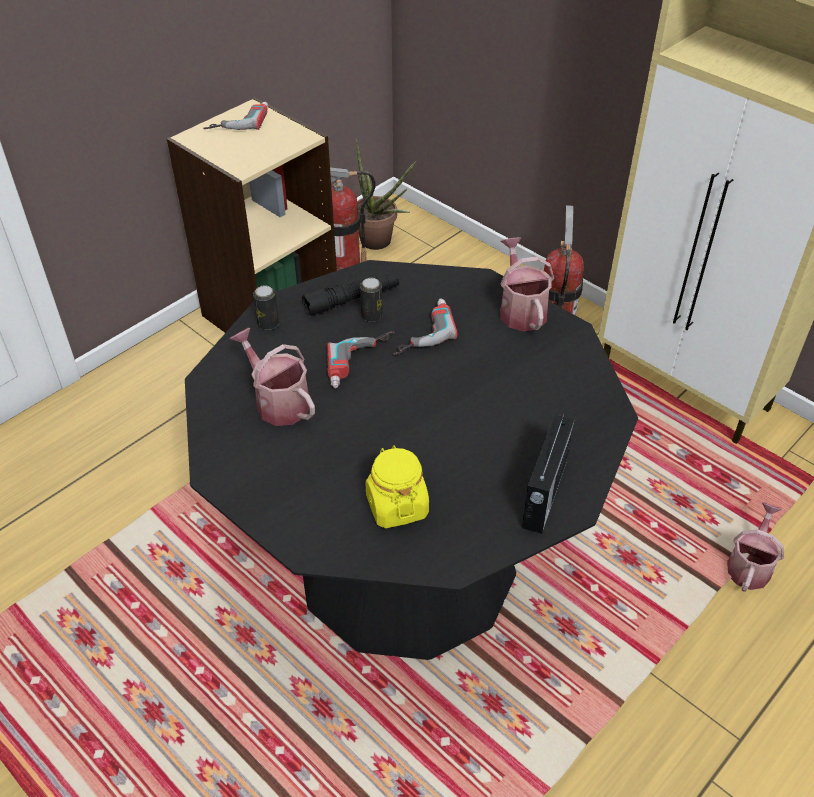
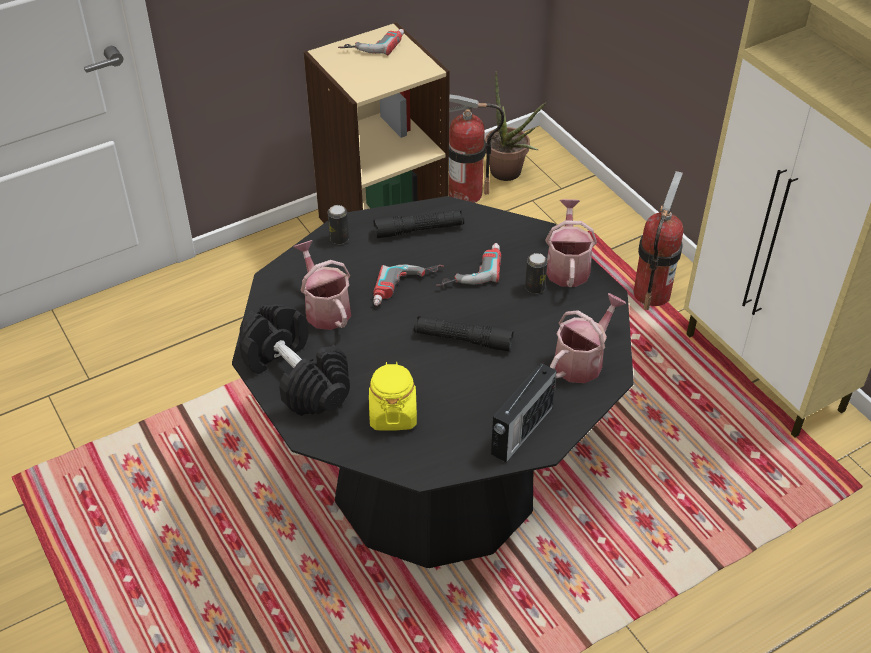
camera: 15 degrees right, 0 degrees up
(272, 485) = (297, 376): none -> black dumbbell
(372, 316) = (431, 248): can -> can (535, 287)
(442, 407) = (463, 339): none -> black flashlight
(749, 565) = (761, 554): watering can -> watering can (582, 360)

